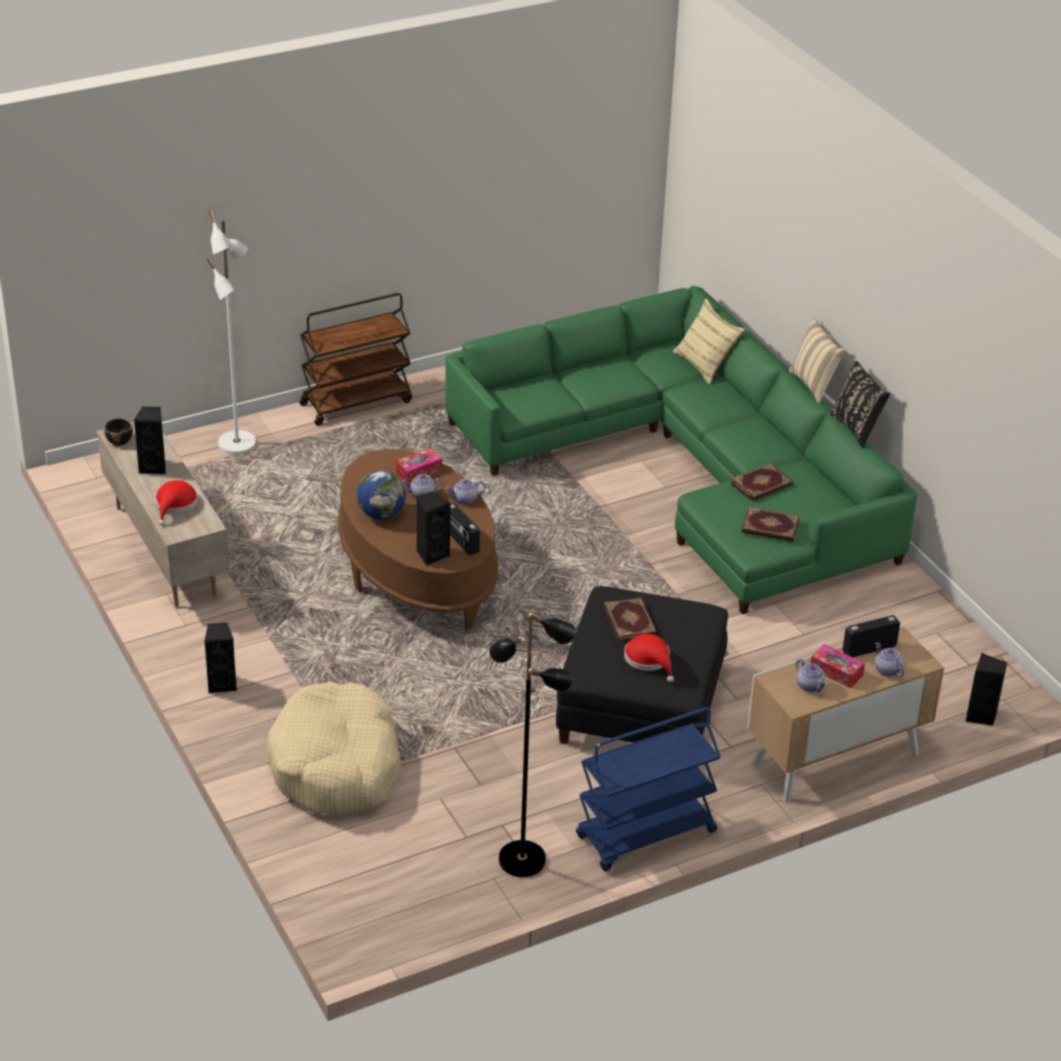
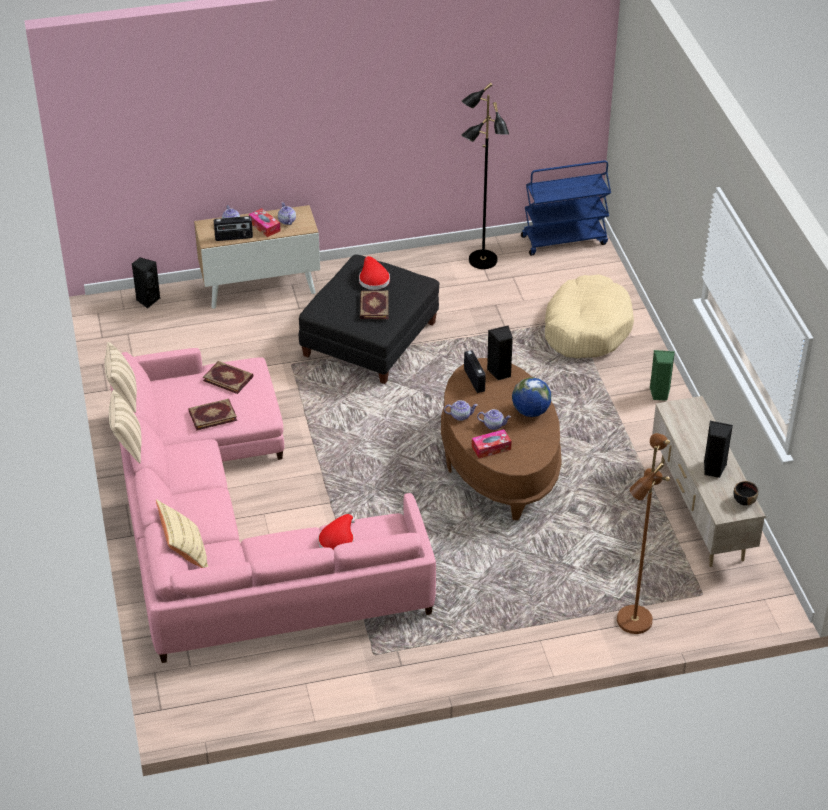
camera: 165 degrees left, 5 degrees up
(175, 505) = (695, 429): red hat -> red hat (337, 540)
(222, 684) = (659, 393): black speaker -> green speaker
(238, 444) = (633, 619): white floor lamp -> brown floor lamp
(356, 402) = (513, 656): brown cart -> none
(645, 835) = (403, 263): blue cart -> blue cart (564, 240)
(690, 470) = (233, 528): green sofa -> pink sofa
(857, 429) = (123, 396): black pillow -> beige pillow

